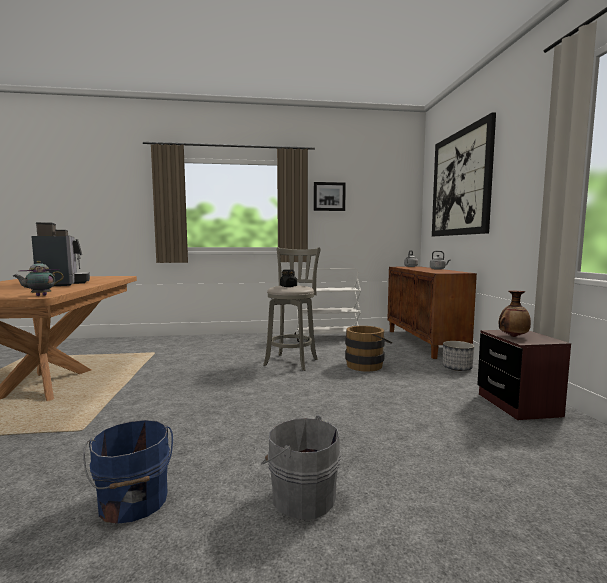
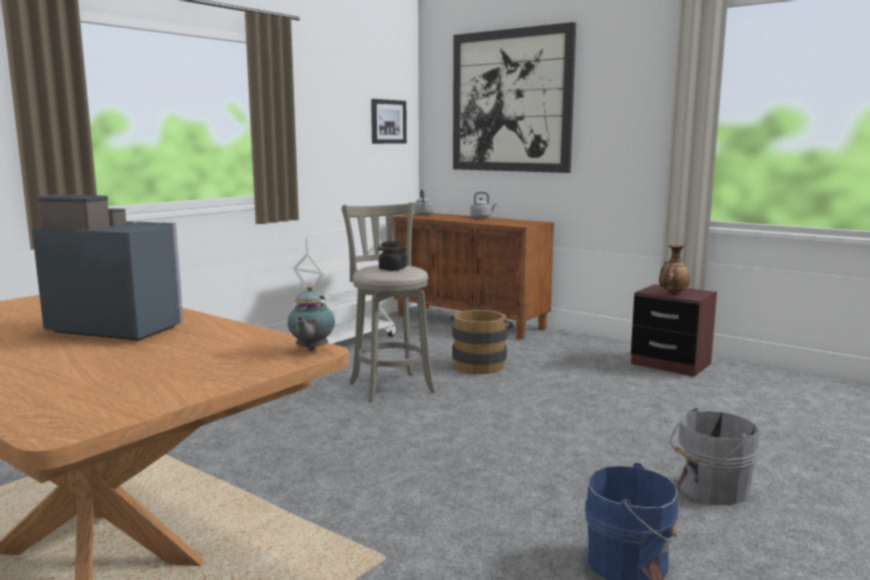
camera: 45 degrees left, 5 degrees up
(329, 196) = (313, 103): picture -> picture (388, 121)
(457, 368) = (562, 343): planter -> none

